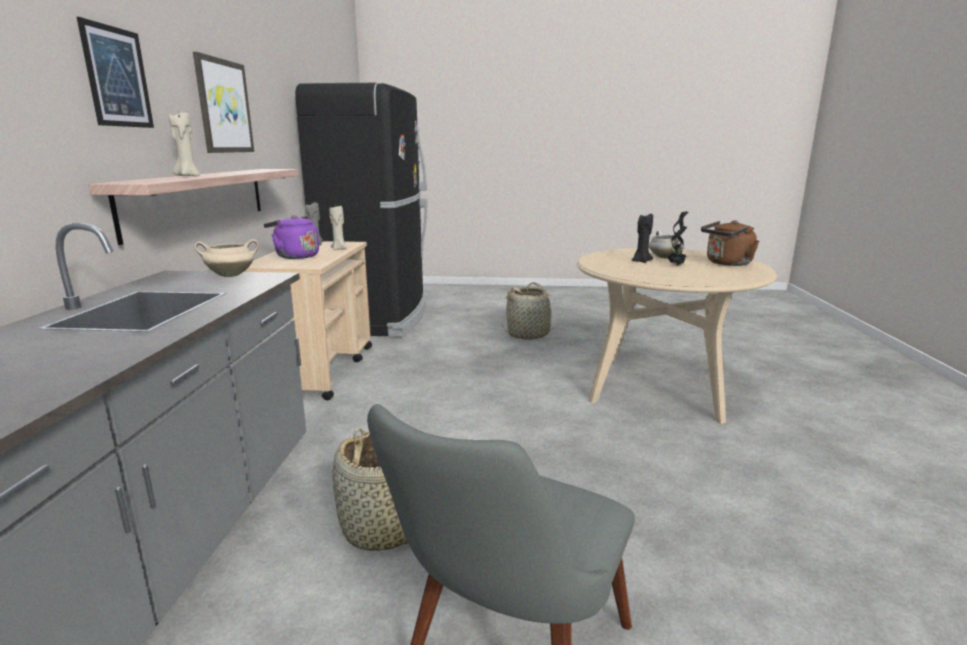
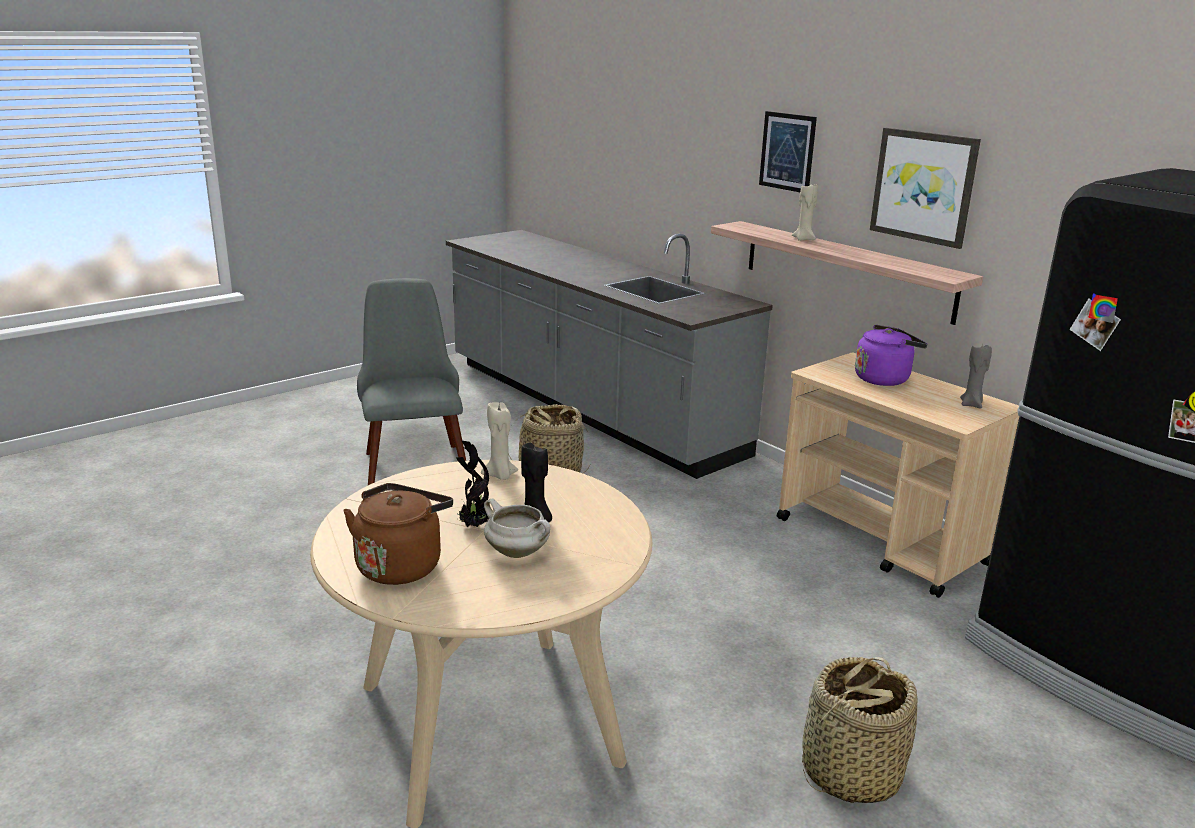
camera: 135 degrees right, 5 degrees up
(231, 275) = (715, 312): beige cooking pot -> none
(339, 249) = (911, 405): beige candle -> beige candle (500, 475)

